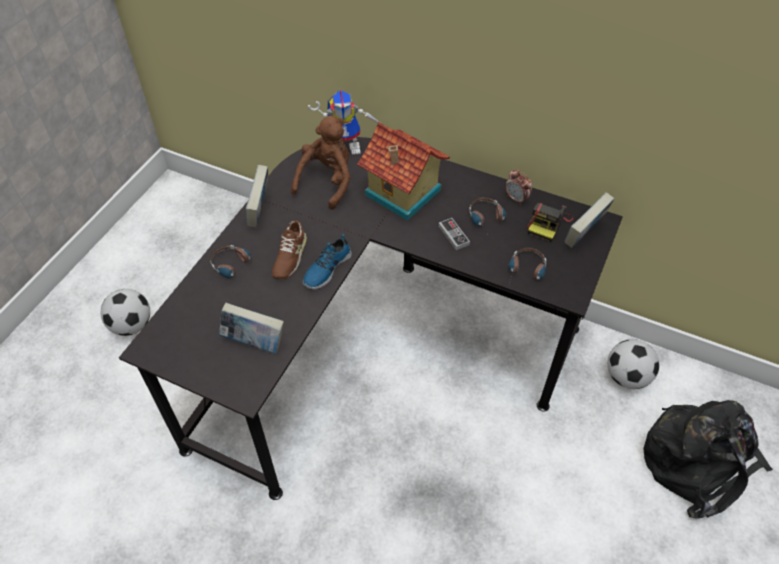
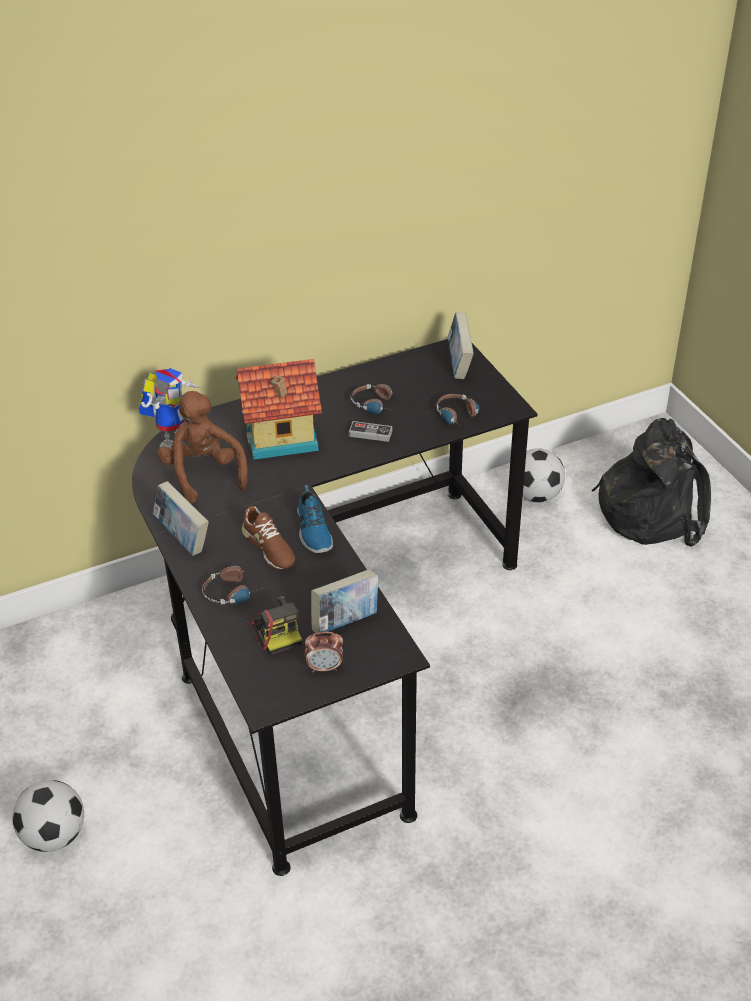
camera: 50 degrees left, 10 degrees down
(516, 199) = (375, 375): alarm clock -> alarm clock (325, 667)
(548, 223) = (423, 375): camera -> camera (276, 629)

